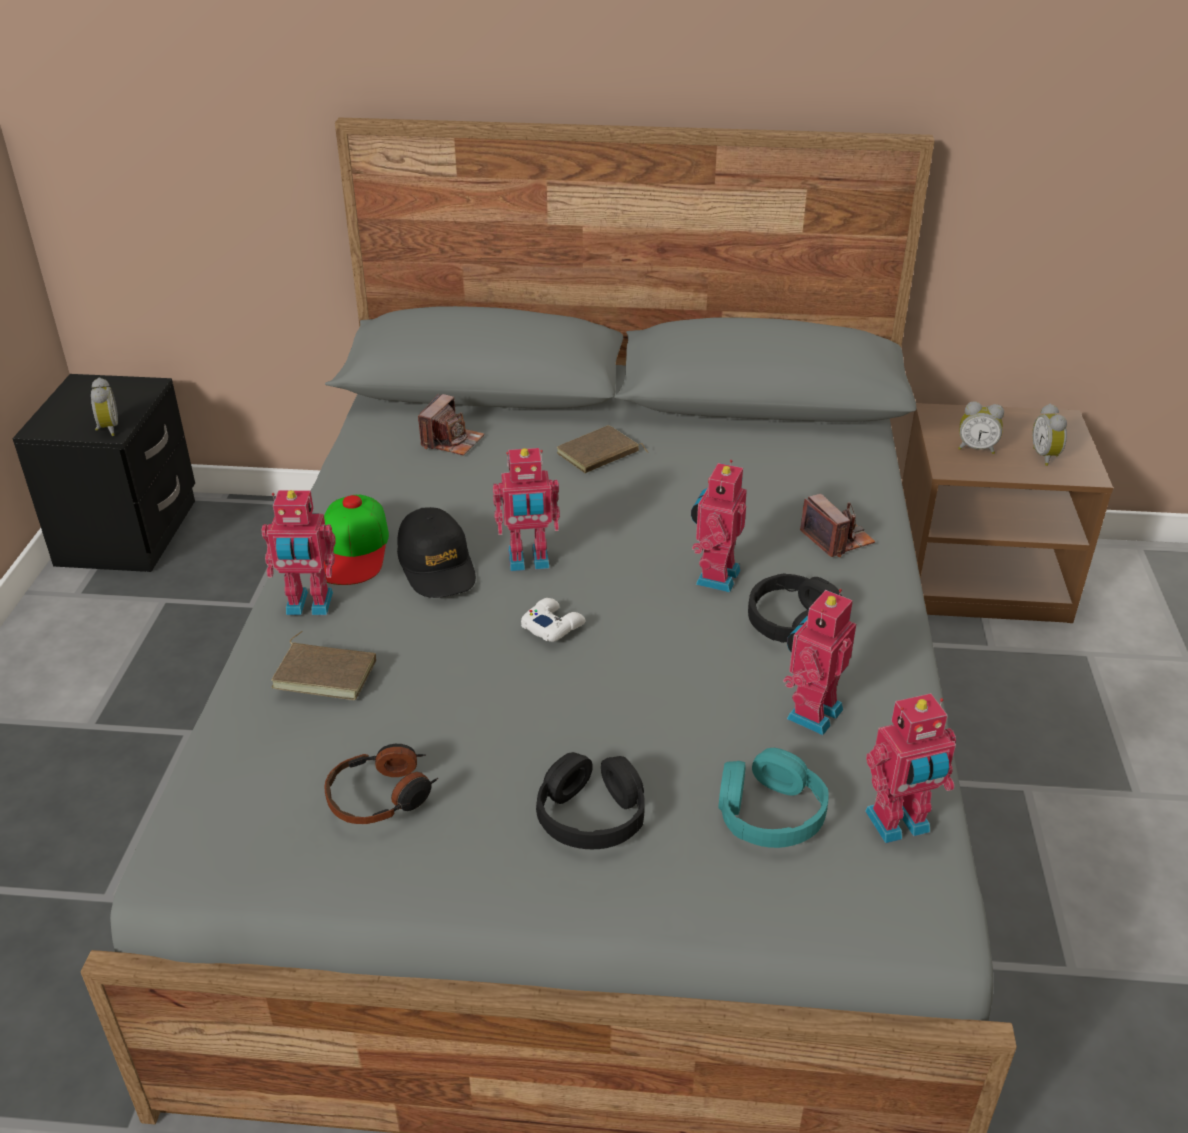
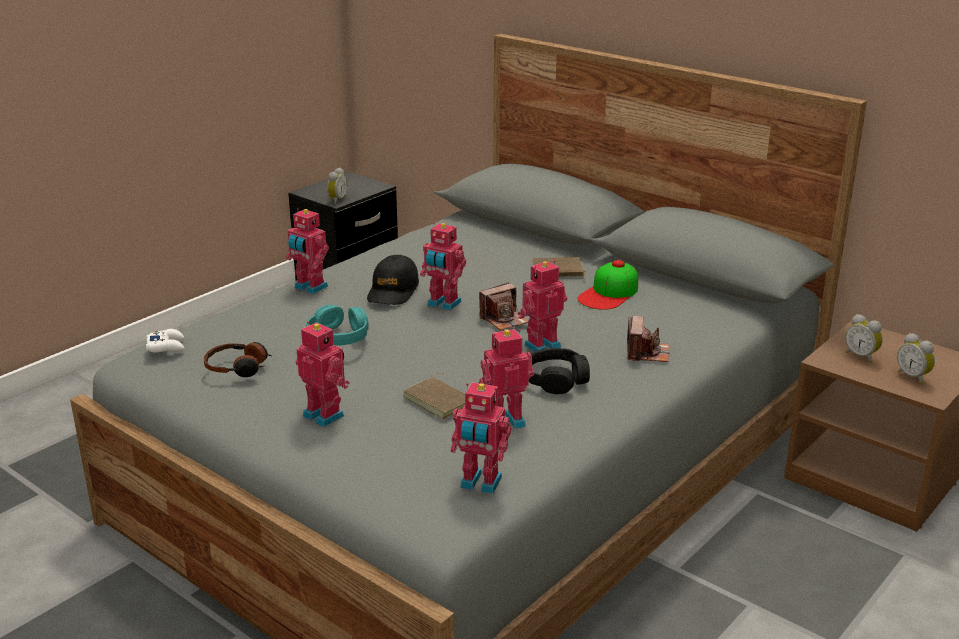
camera: 35 degrees right, 10 degrees down
(326, 673) = (276, 313): brown book -> brown book (440, 400)
(353, 549) = (362, 272): cap -> cap (609, 293)
(452, 441) = (480, 242): camera -> camera (504, 320)
(552, 625) = (415, 334): white game controller -> white game controller (166, 346)
(591, 815) = (325, 414): black headphones -> toy robot
(769, 813) = (414, 449): turquoise headphones -> turquoise headphones (338, 336)
(1046, 456) = (913, 377): alarm clock -> alarm clock turned 60 degrees counterclockwise

